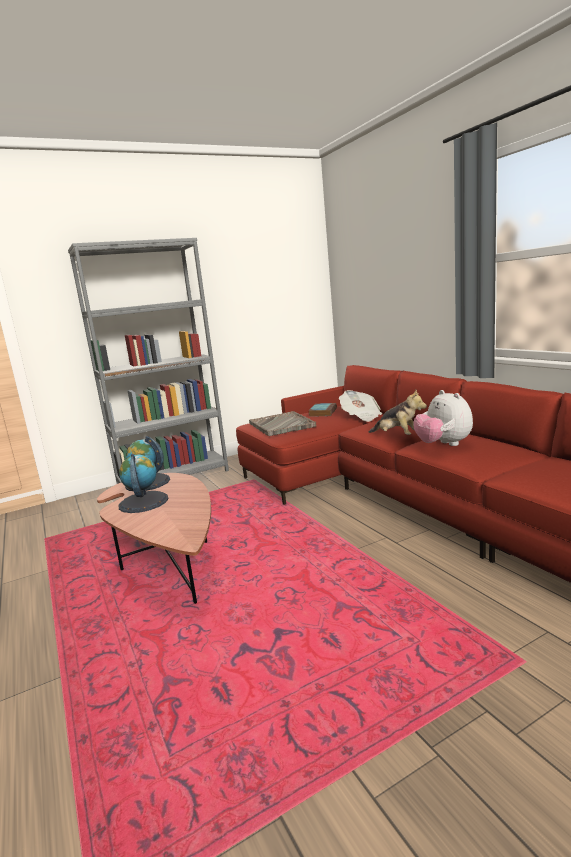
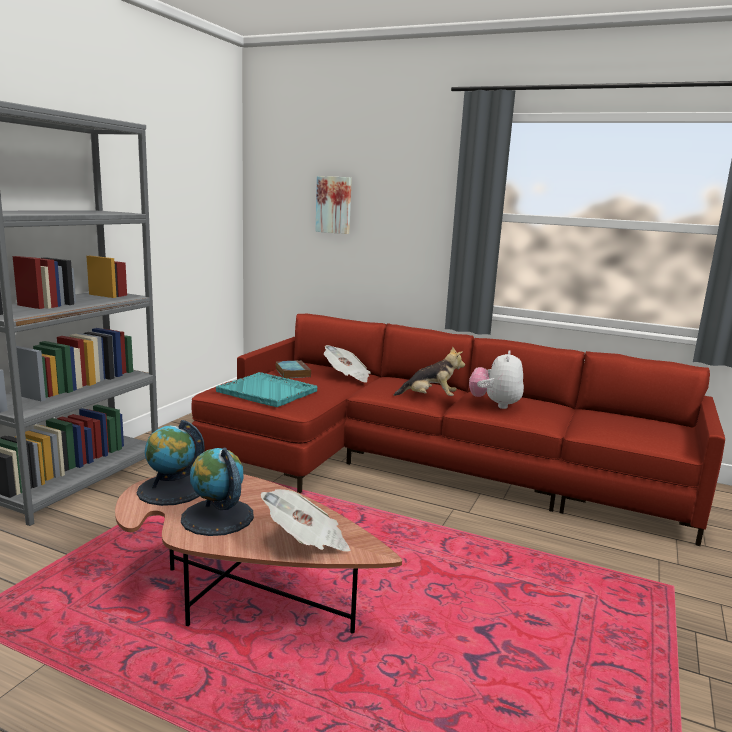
camera: 40 degrees left, 0 degrees up
(162, 526) = (306, 542): none -> newspaper
(281, 425) = (267, 391): grey tray -> turquoise tray
(380, 271) = (334, 205): none -> picture
(443, 445) = (495, 404): plush toy -> plush toy turned 75 degrees clockwise

